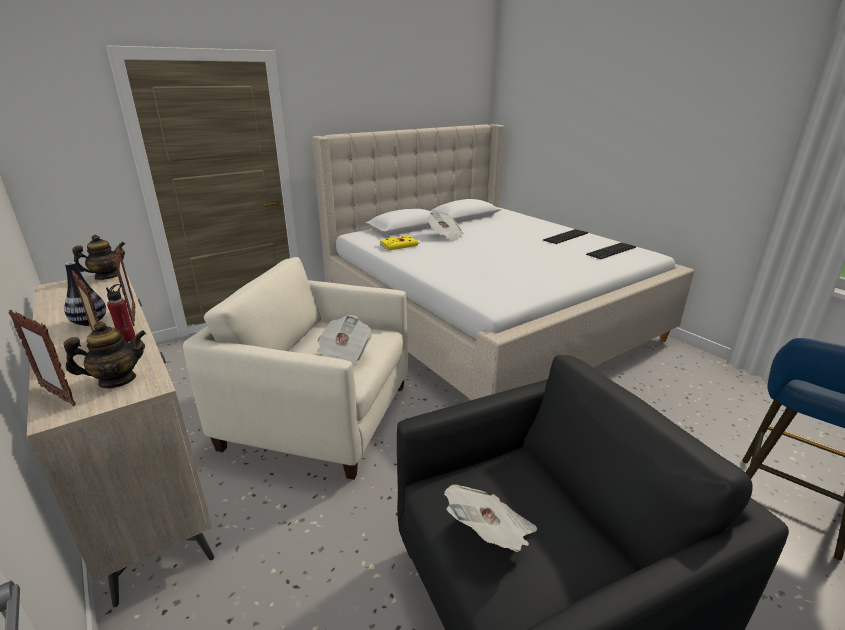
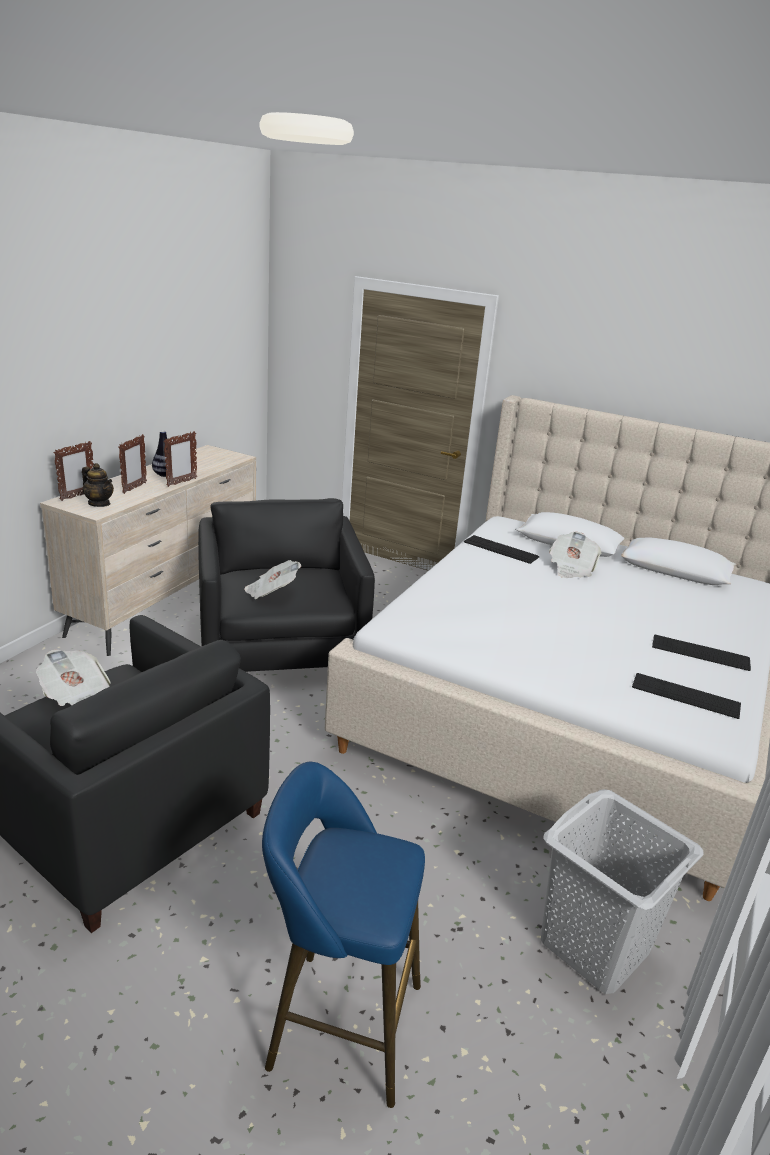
camera: 60 degrees right, 0 degrees up
(58, 395) = (77, 496): picture frame -> picture frame turned 150 degrees counterclockwise
(107, 277) = (237, 456): teapot -> none
(127, 338) = (150, 490): red bottle -> none
(319, 416) = (280, 647): beige armchair -> black armchair
(399, 245) = (501, 549): yellow book -> keyboard
(701, 385) = (594, 946): none -> grey laundry basket

